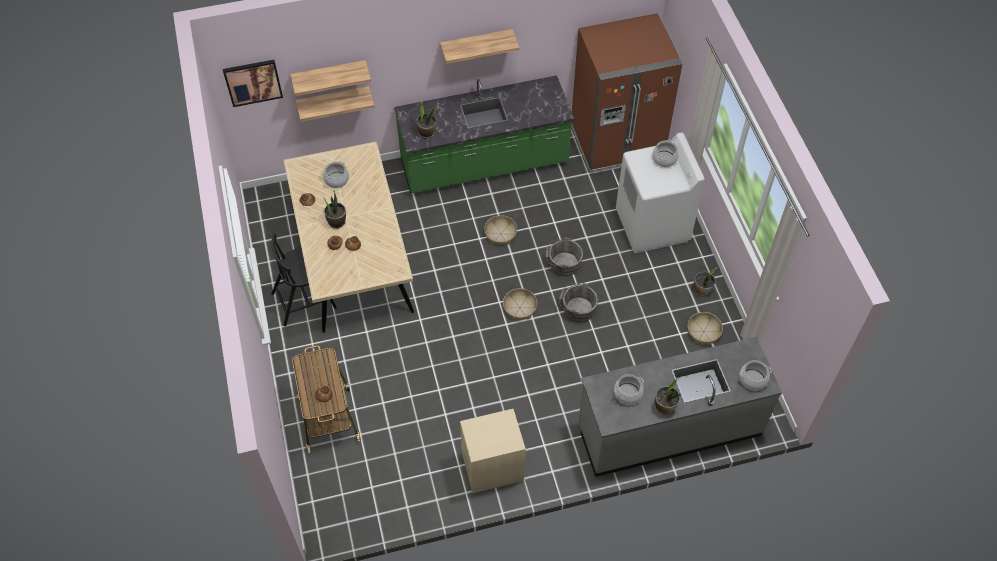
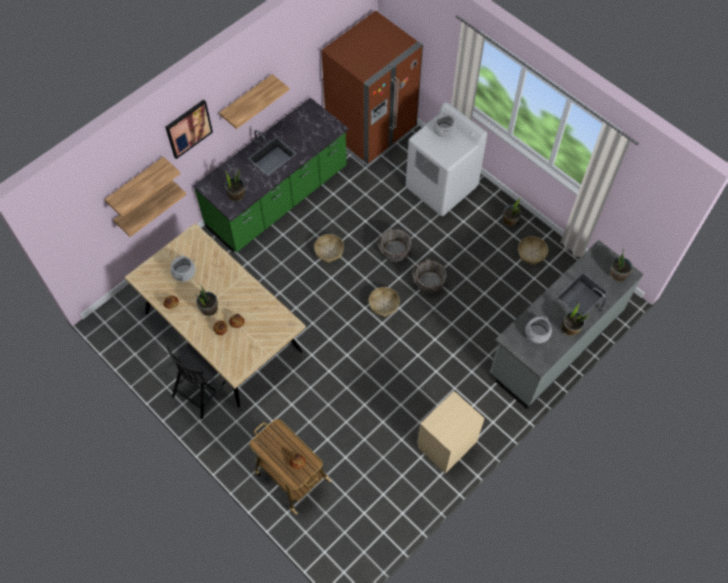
camera: 30 degrees left, 5 degrees up
(253, 82) = (74, 222): picture -> picture (188, 128)
(753, 379) = (617, 274): cooking pot -> potted plant

